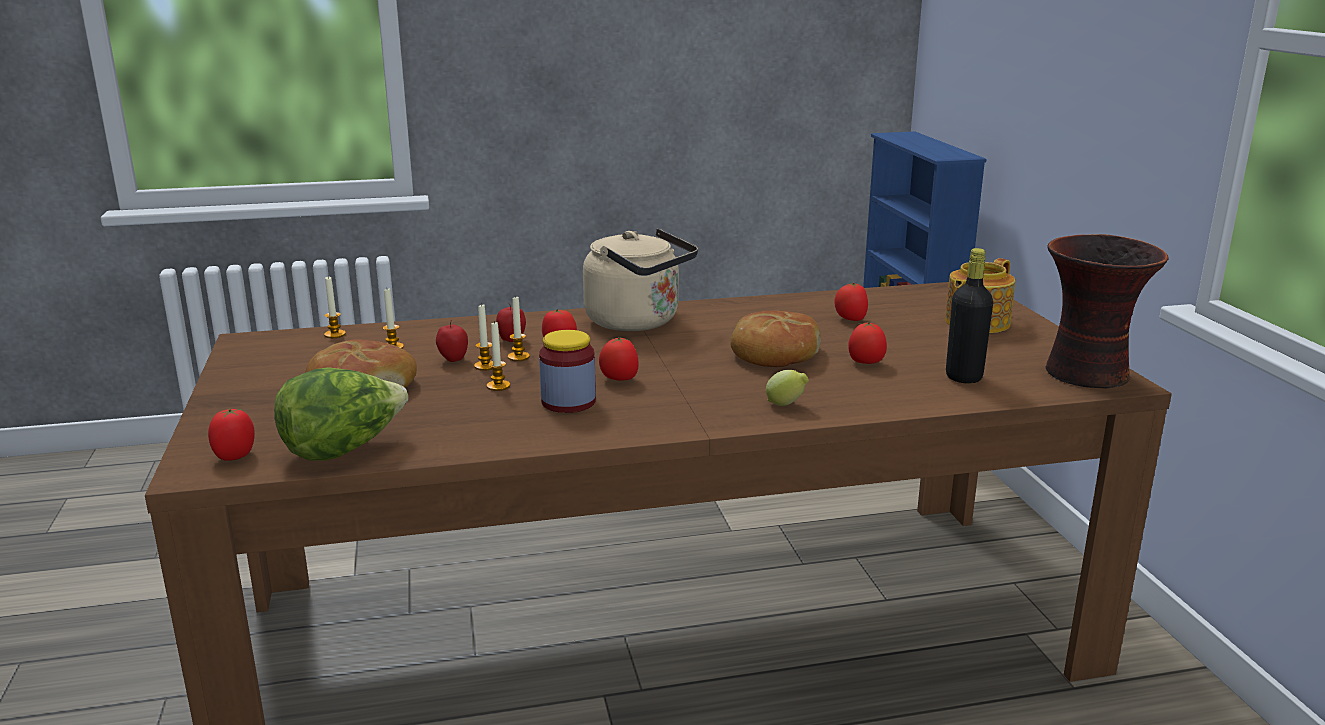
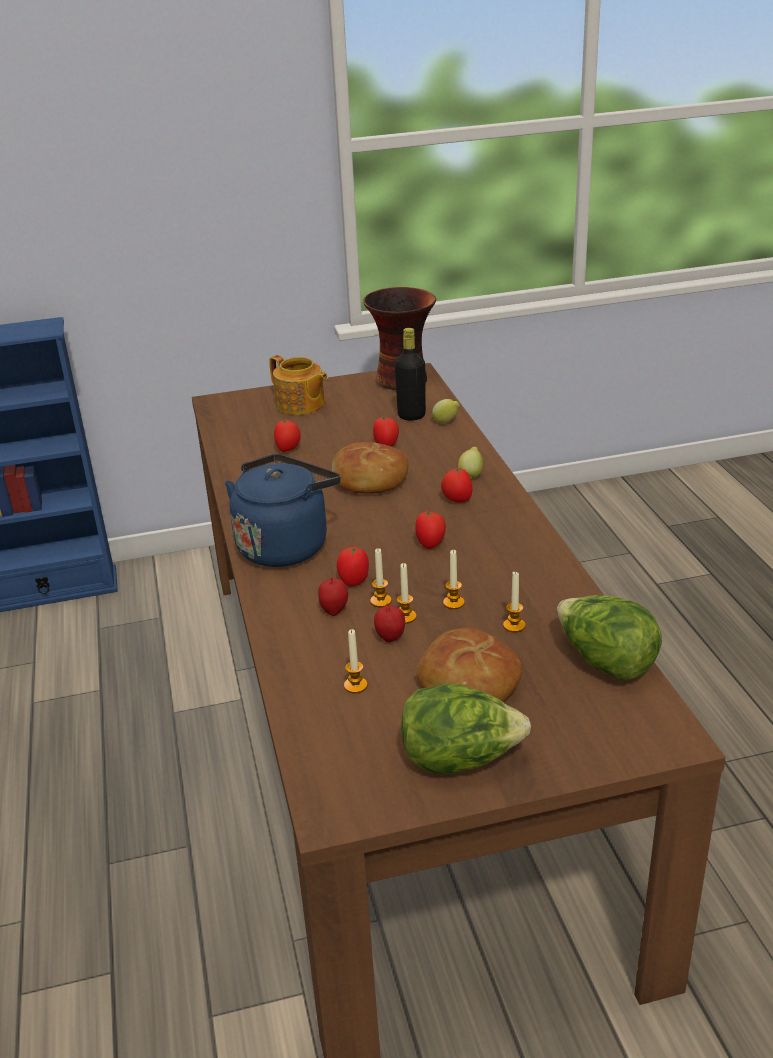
camera: 90 degrees left, 10 degrees up
(235, 456) = (637, 723): tomato -> tomato (457, 500)
(262, 381) = (460, 759): none -> lettuce
(335, 334) = (311, 740): candle -> candle (514, 625)
(568, 402) = (482, 564): jar -> none
(638, 322) = (285, 545): beige kettle -> blue kettle
(949, 396) = (446, 422): none -> lemon

